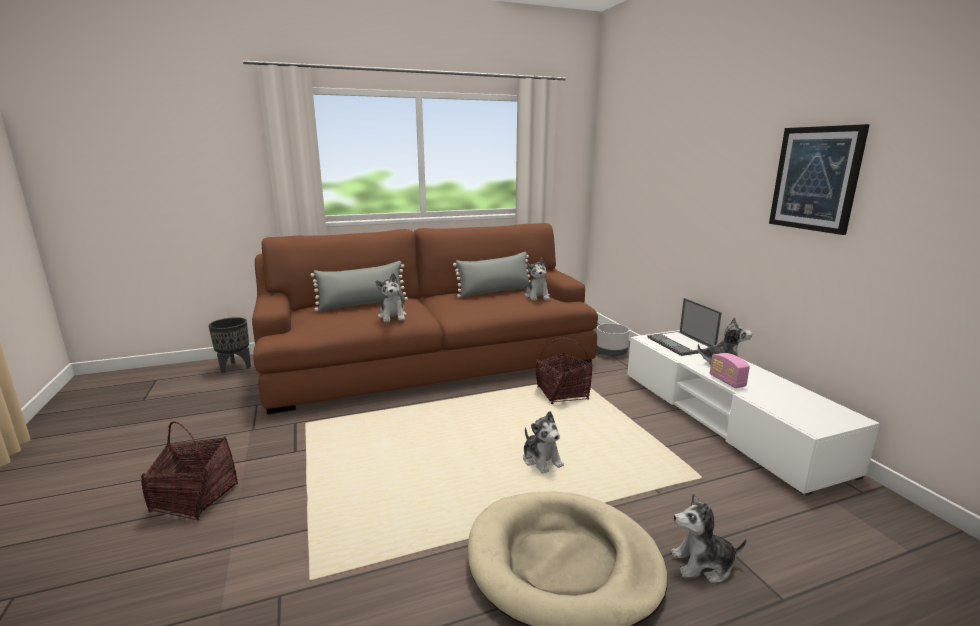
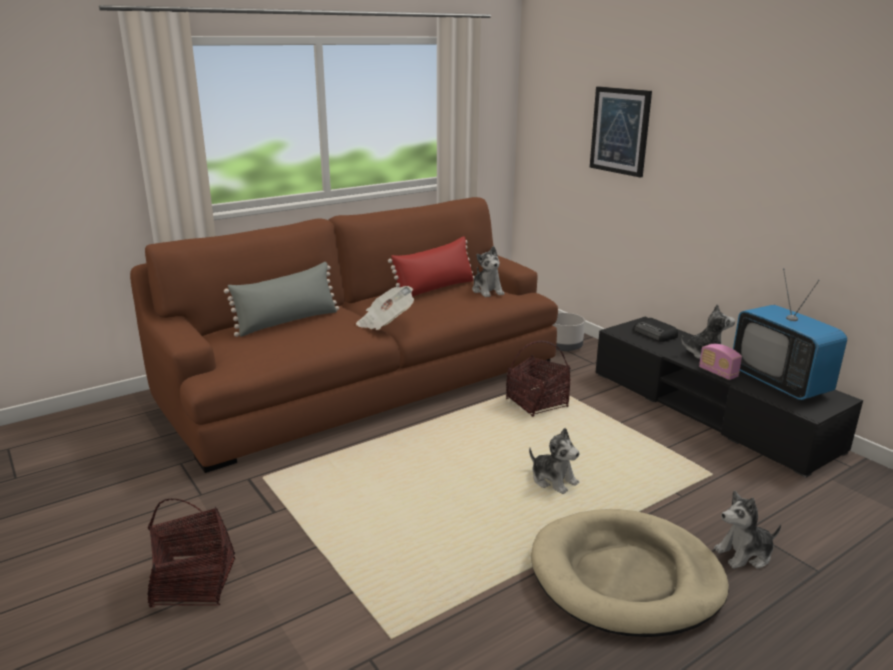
camera: 15 degrees left, 5 degrees up
(235, 367) = (109, 417): black planter -> none
(392, 316) = (337, 334): plush toy -> none
(437, 311) = (385, 322): none -> newspaper
(495, 292) = (435, 289): grey pillow -> red pillow
(681, 344) = (655, 334): laptop -> radio
(724, 419) = (709, 410): white tv stand -> black tv stand
(789, 396) = (779, 383): none -> television
(815, 179) = (798, 162): picture -> picture (620, 131)

